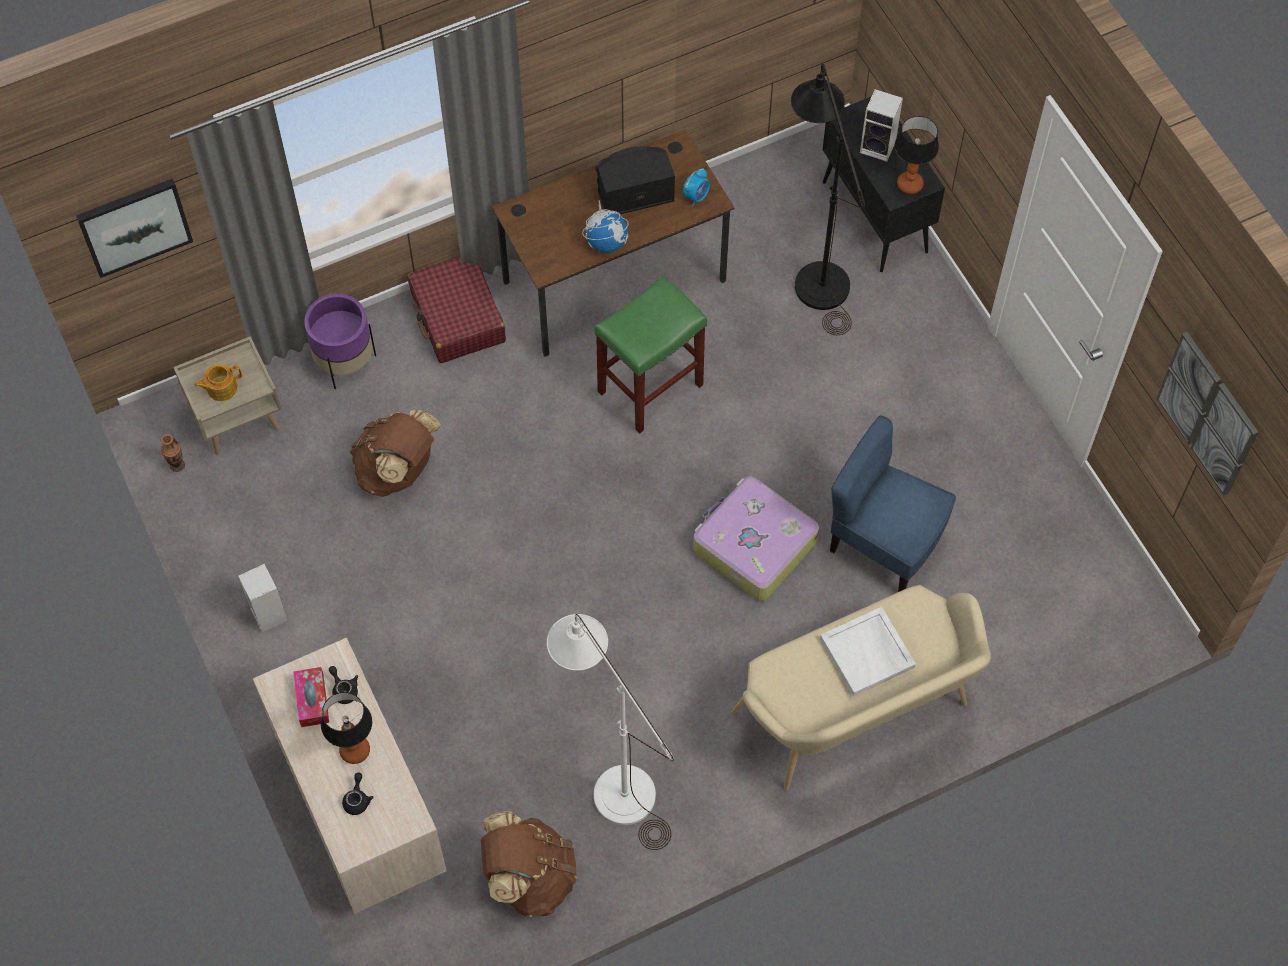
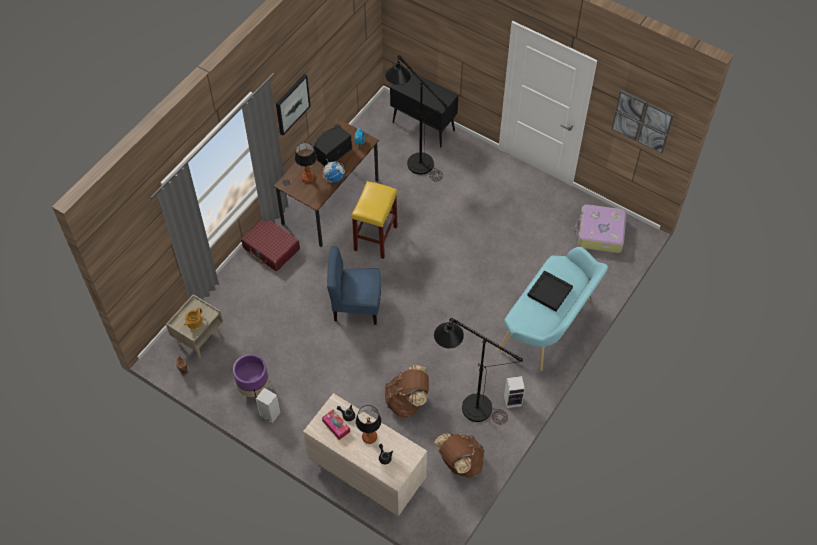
camera: 30 degrees left, 5 degrees down
(134, 226) = (136, 255): picture -> picture (292, 104)
(345, 362) = (233, 291): purple planter -> purple planter (254, 389)
(398, 471) = (288, 325): brown backpack -> brown backpack (407, 401)
(613, 781) = (468, 405): white floor lamp -> black floor lamp
(649, 389) = (375, 239): green stool -> yellow stool
(753, 546) = (462, 281): suitcase -> suitcase (600, 233)
(857, 716) = (550, 326): beige bench -> turquoise bench
(868, 653) = (550, 292): white tray -> black tray
(879, 147) = (420, 90): speaker -> speaker (513, 400)
(885, 543) = (514, 253): blue chair -> blue chair (356, 306)
(909, 184) = (443, 99): table lamp -> table lamp (308, 178)

